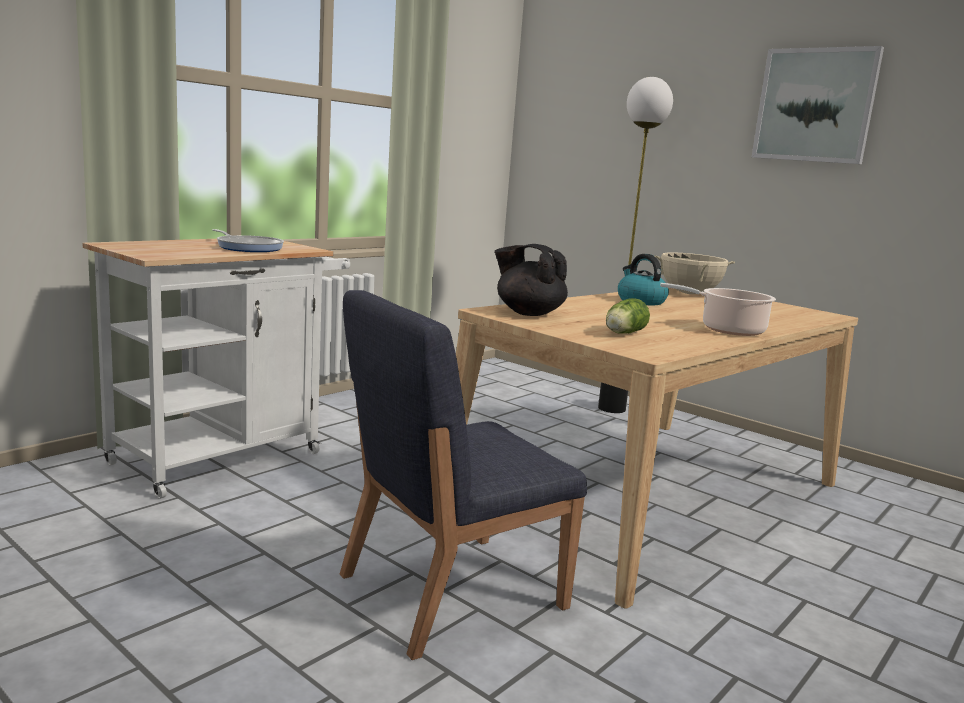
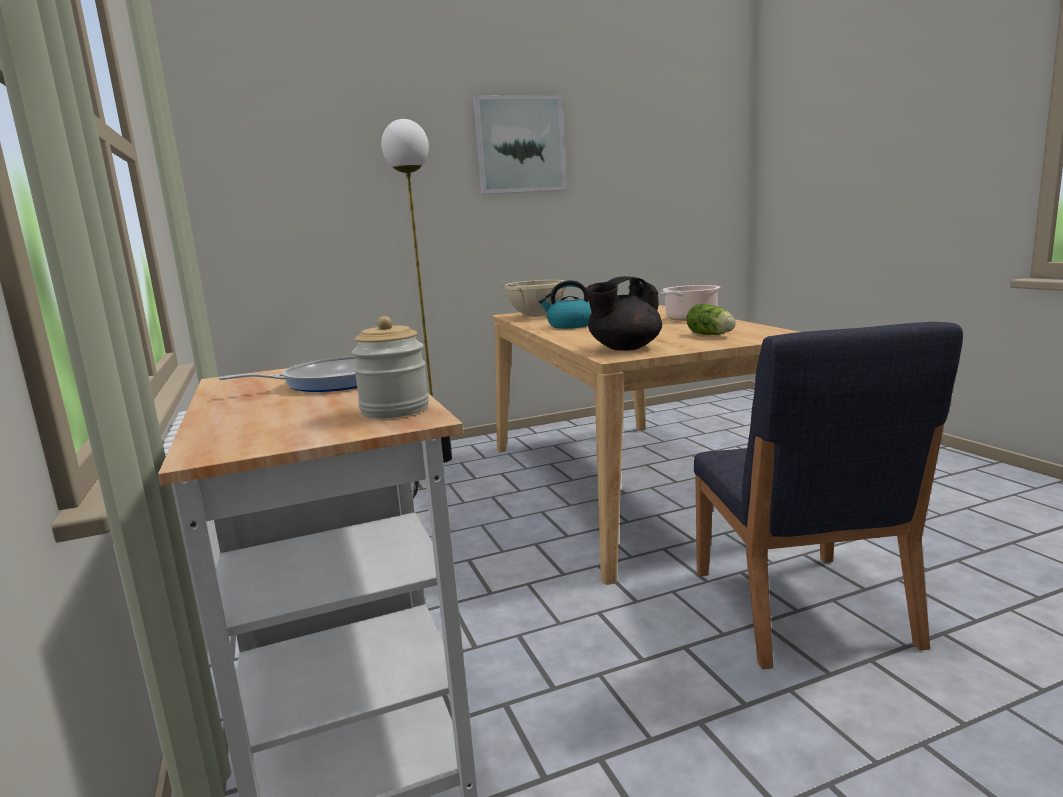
camera: 60 degrees left, 0 degrees up
(174, 254) = (395, 410): none -> jar

